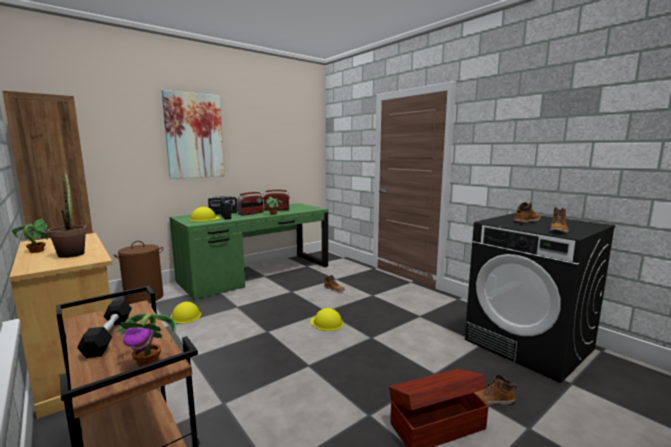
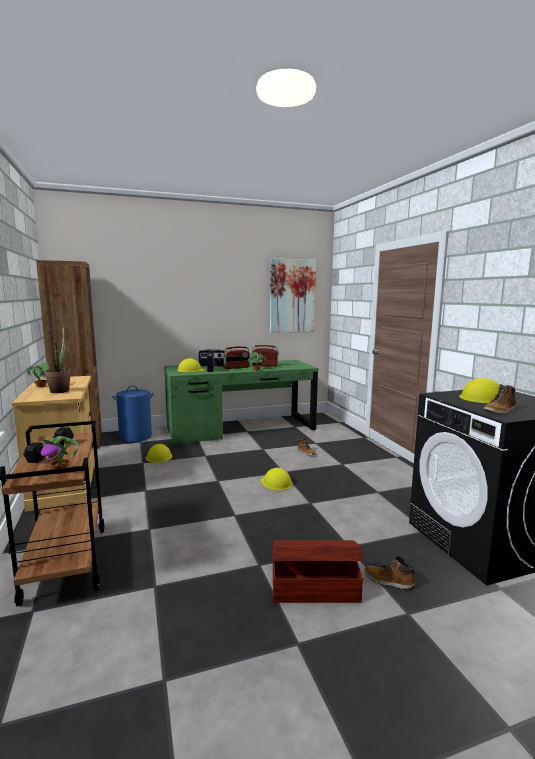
camera: 20 degrees right, 0 degrees up
(144, 297) = (136, 437): brown laundry basket -> blue laundry basket
(194, 136) = (191, 291): picture -> picture (292, 296)
(526, 221) = (484, 398): boot -> yellow hard hat

